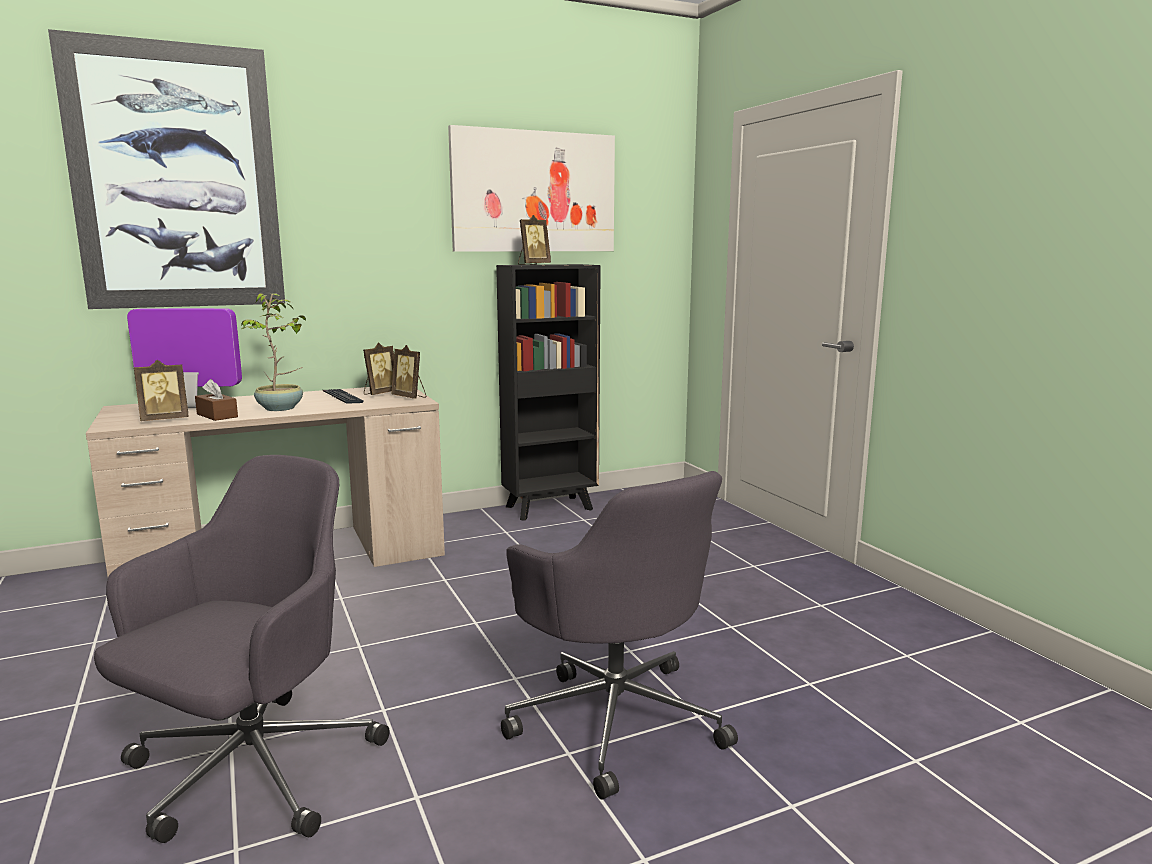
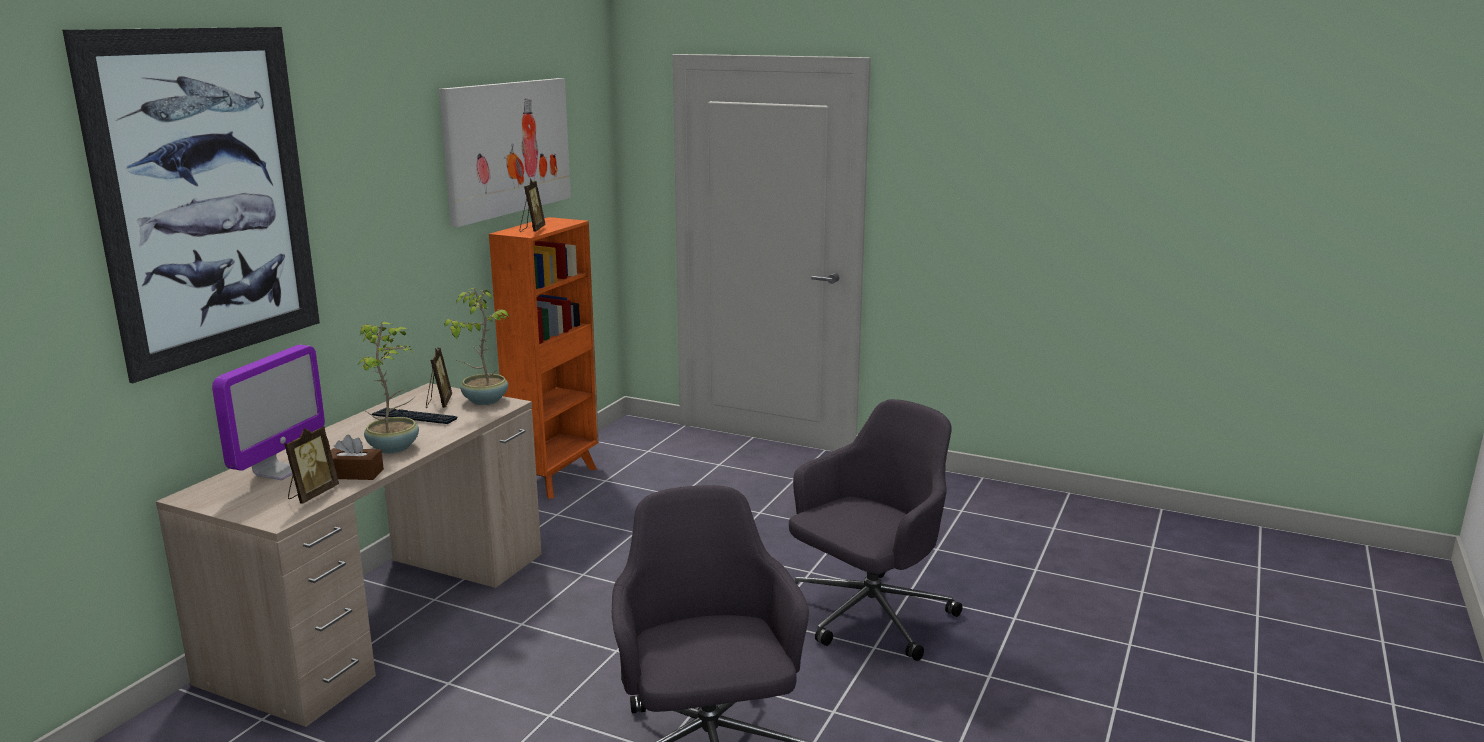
camera: 40 degrees left, 5 degrees up
(190, 406) = (278, 472): monitor -> monitor turned 150 degrees clockwise
(410, 397) = (484, 400): picture frame -> potted plant
(551, 508) = (556, 478): black bookcase -> orange bookcase
(615, 718) = (868, 616): grey office chair -> grey office chair turned 60 degrees counterclockwise

